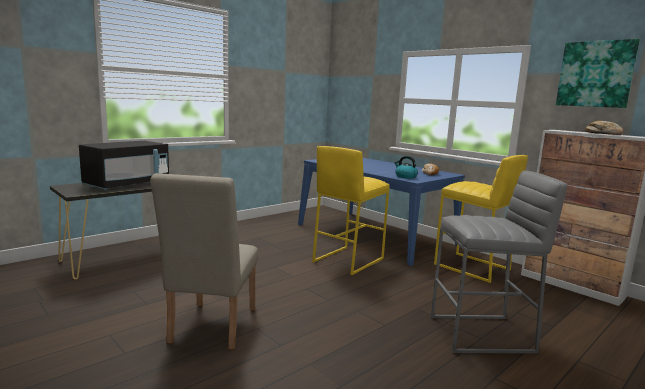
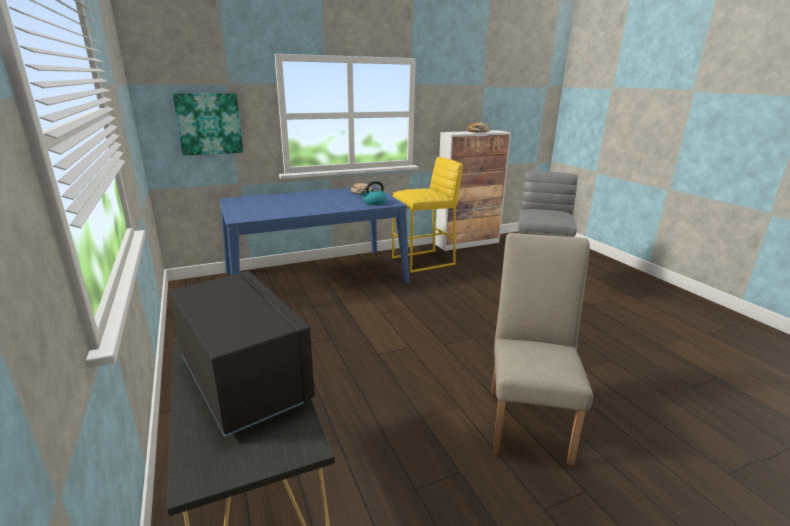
camera: 70 degrees left, 10 degrees up
(210, 329) = (528, 419): beige chair -> beige chair turned 105 degrees counterclockwise
(347, 260) = (380, 308): yellow stool -> none
(595, 74) = (461, 86): picture -> picture (209, 124)

